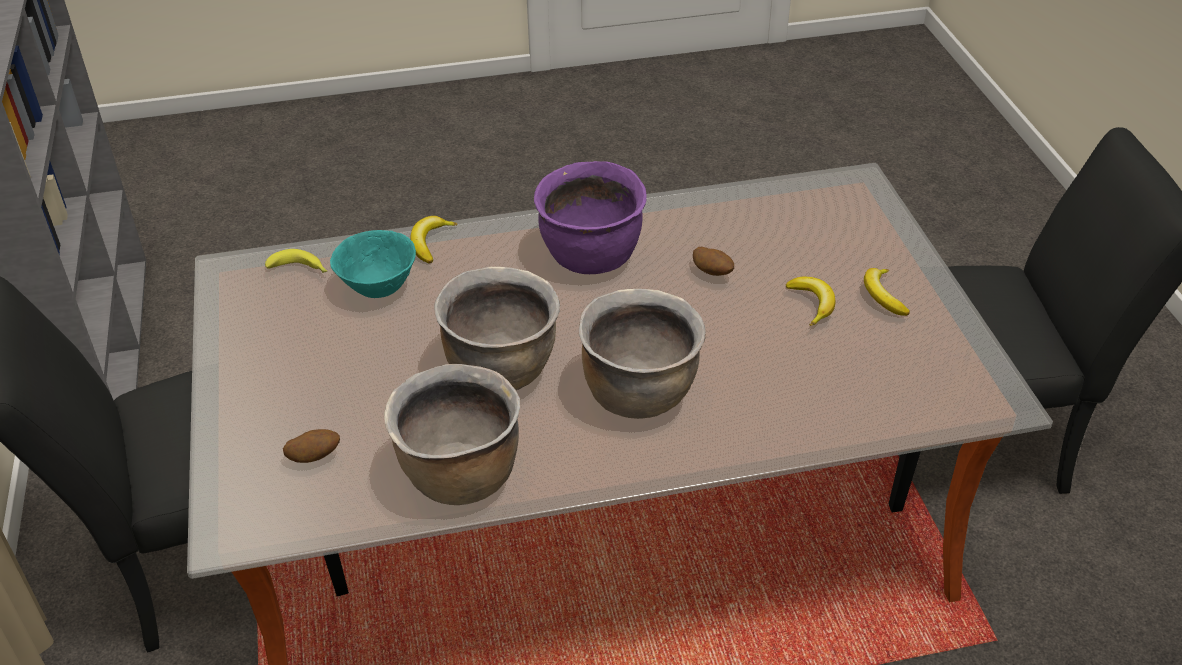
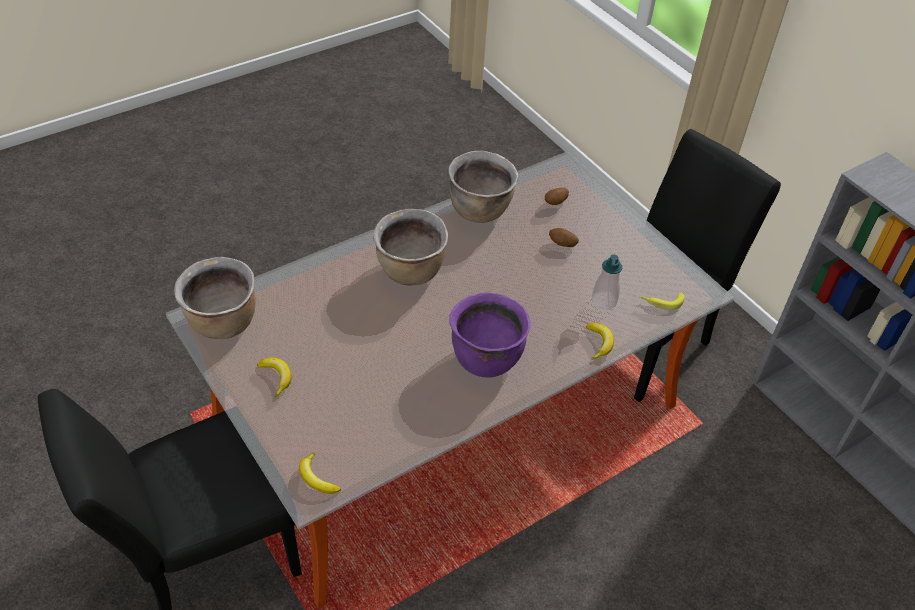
camera: 155 degrees right, 5 degrees up
(377, 288) = (604, 301): turquoise bowl -> soap dispenser
(501, 370) = (494, 267): brown cooking pot -> brown cooking pot (222, 323)
(712, 273) = (398, 367): potato -> potato (562, 244)
(812, 304) = (324, 358): banana -> banana (317, 478)

